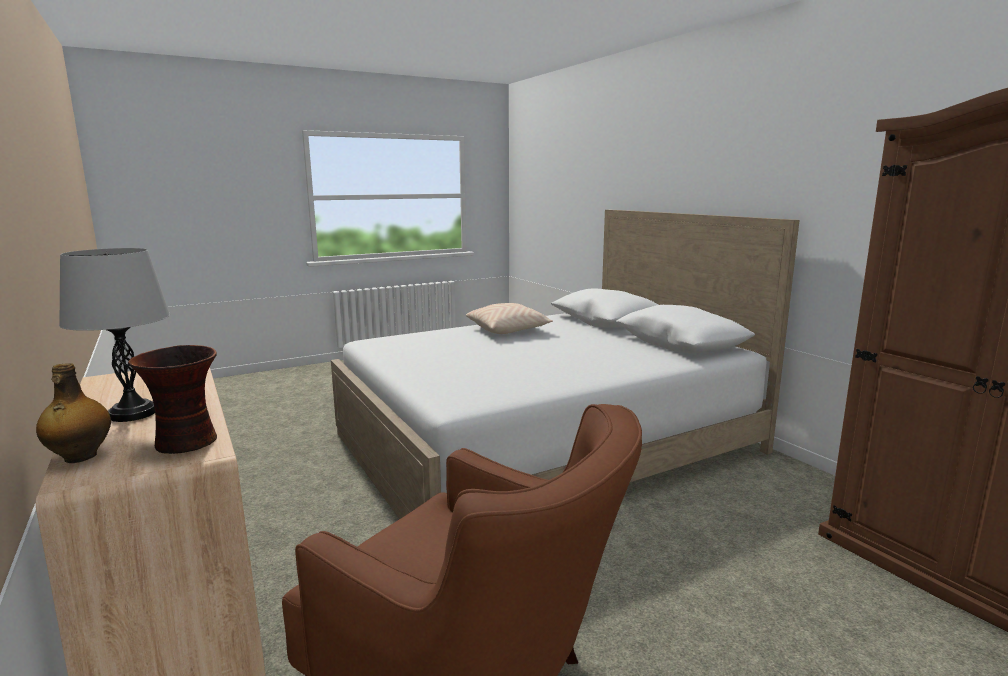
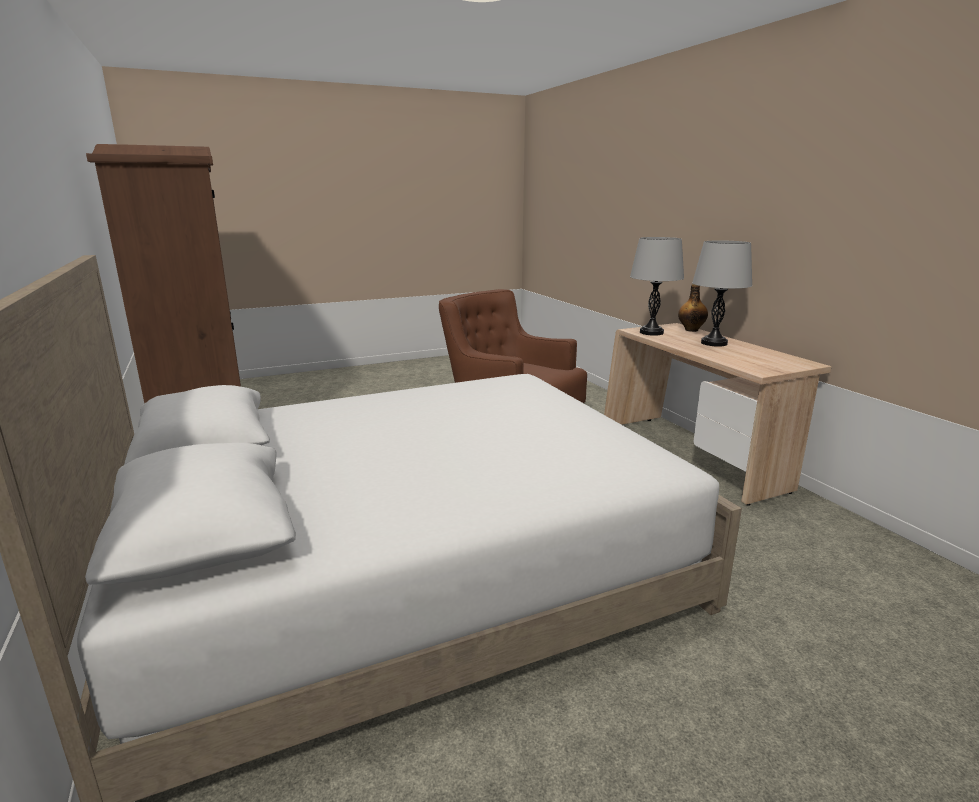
camera: 175 degrees left, 5 degrees up
(186, 443) = (651, 332): vase -> grey table lamp
(508, 330) = (436, 491): beige pillow -> none

